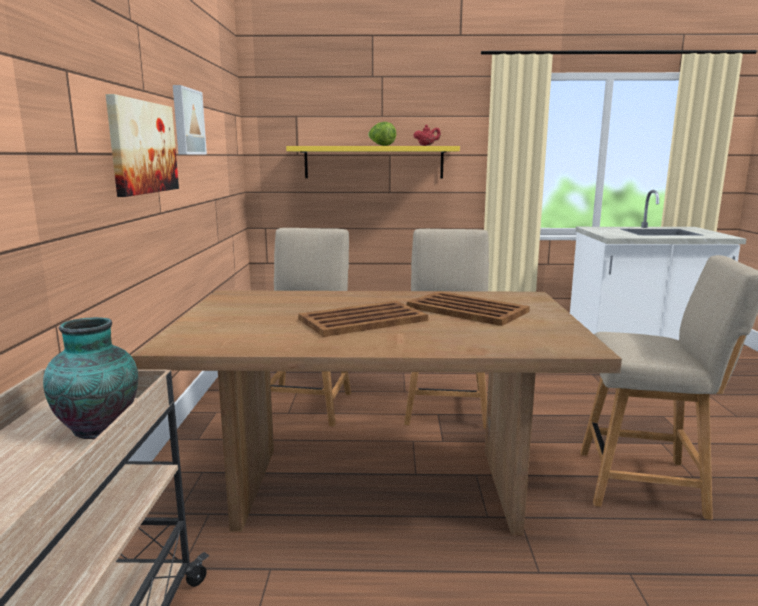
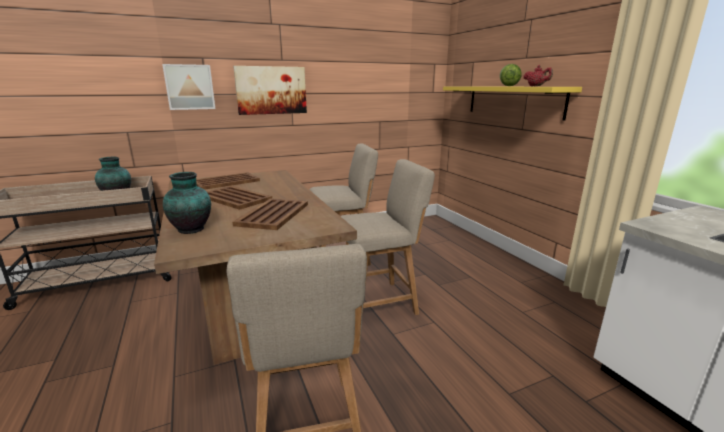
camera: 65 degrees right, 5 degrees up
(186, 122) = (336, 74): picture -> picture (189, 87)
(239, 320) = (226, 182): none -> brown tray
(503, 342) = (192, 229): none -> vase

